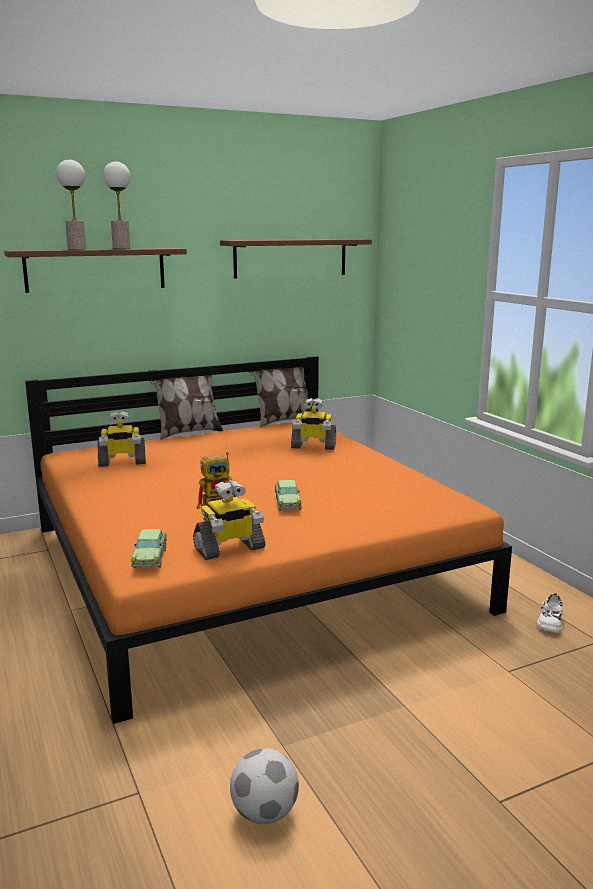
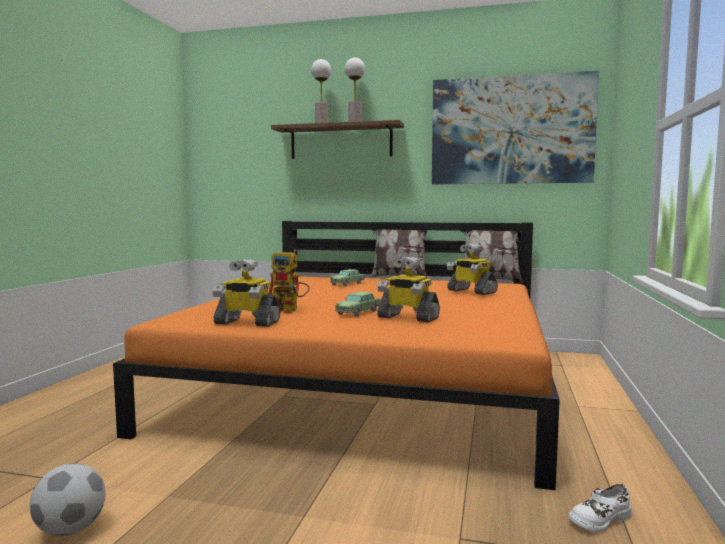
camera: 40 degrees right, 10 degrees down
(122, 462) = (314, 282): toy robot -> toy robot (407, 318)
(150, 558) = (190, 316): toy car -> toy car (347, 284)
(290, 258) = (511, 130): brown shelf -> picture

